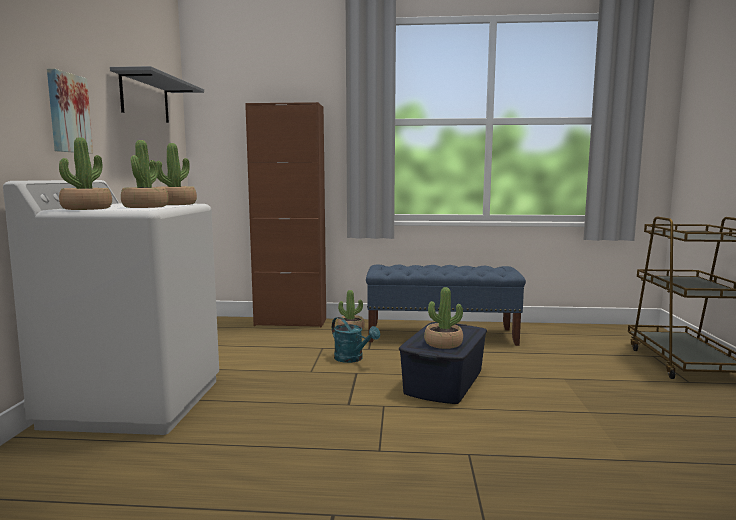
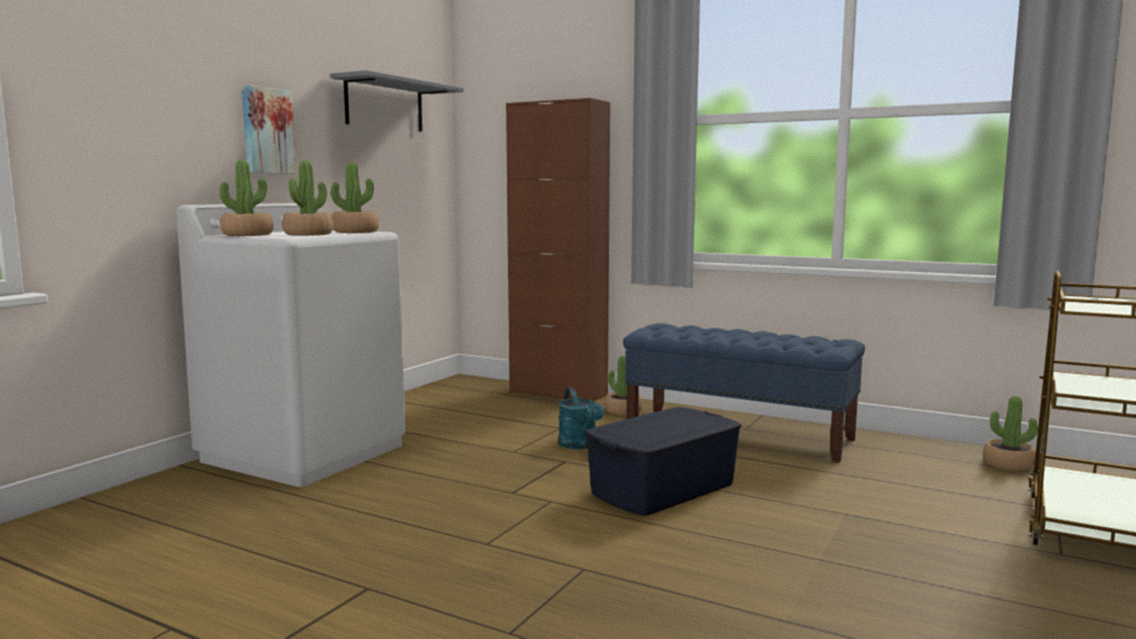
camera: 25 degrees right, 0 degrees up
(443, 343) = (648, 433): potted plant -> potted plant (1008, 464)

